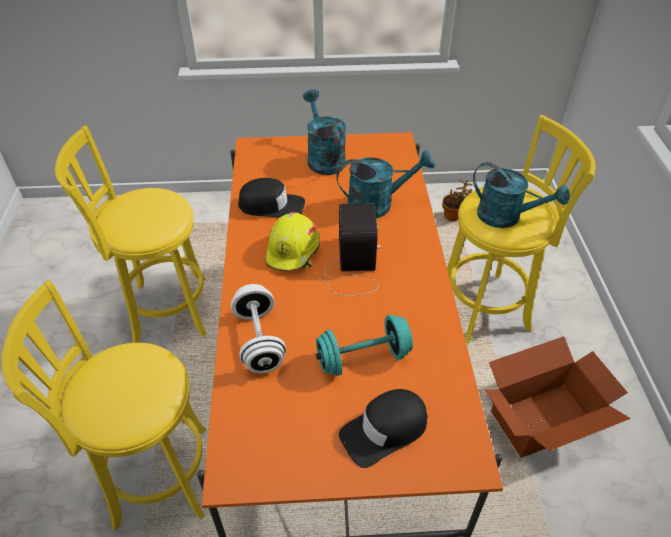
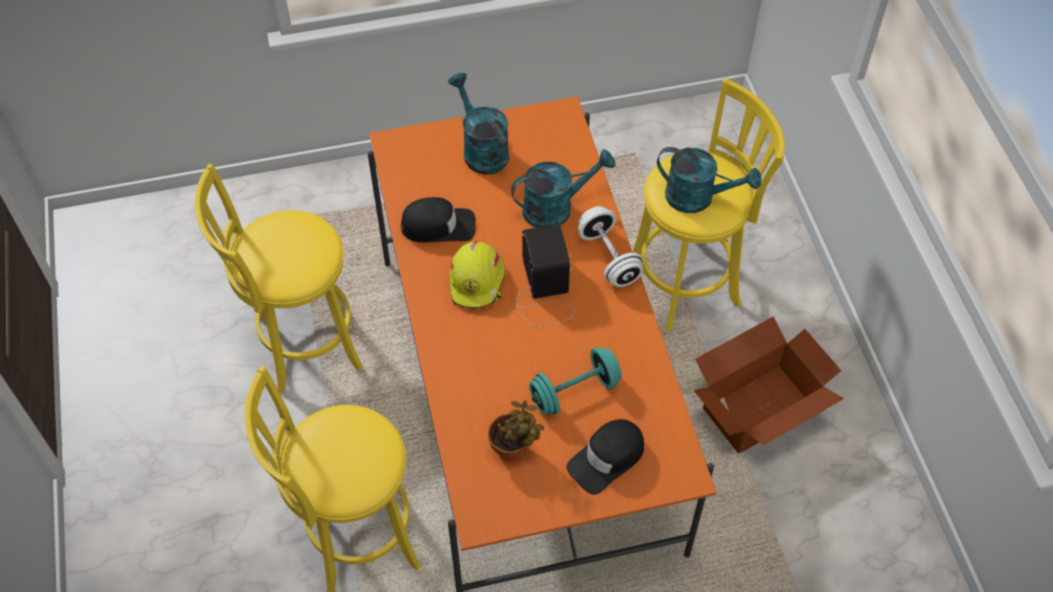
camera: 10 degrees left, 10 degrees up
(259, 341) = (469, 389): white dumbbell -> white dumbbell (609, 258)
(454, 217) = (633, 161): potted plant -> potted plant (513, 449)

